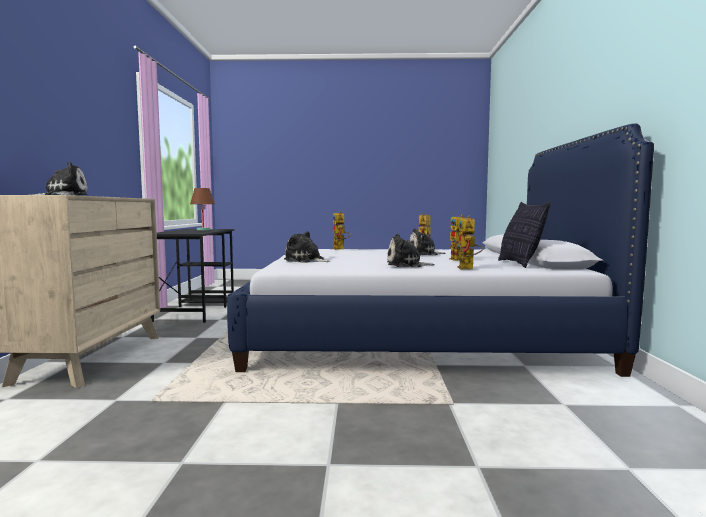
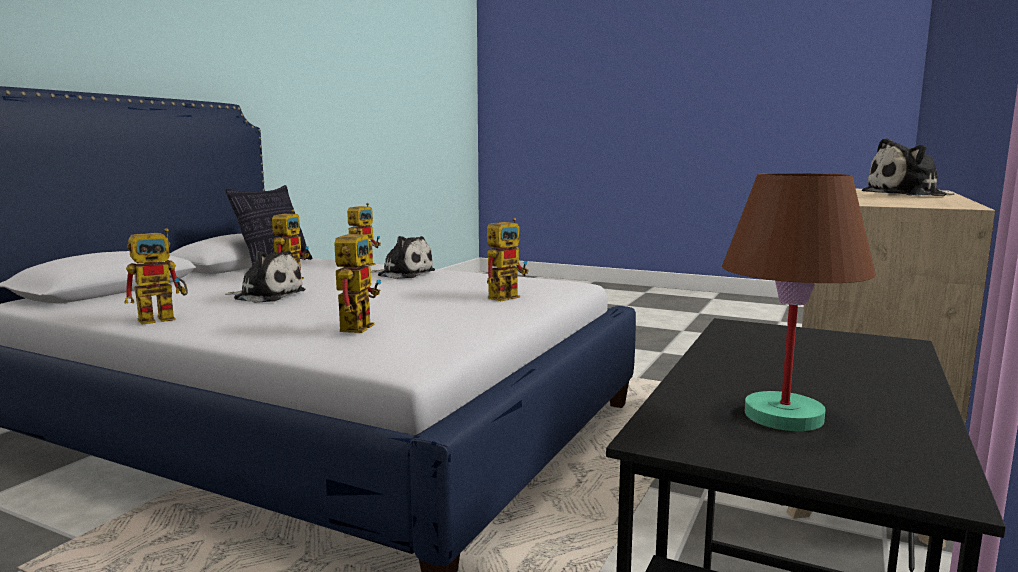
camera: 155 degrees left, 5 degrees up
(306, 260) = (506, 296): plush toy -> toy robot

